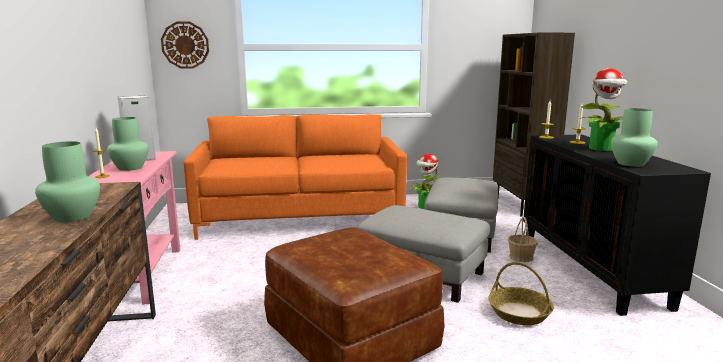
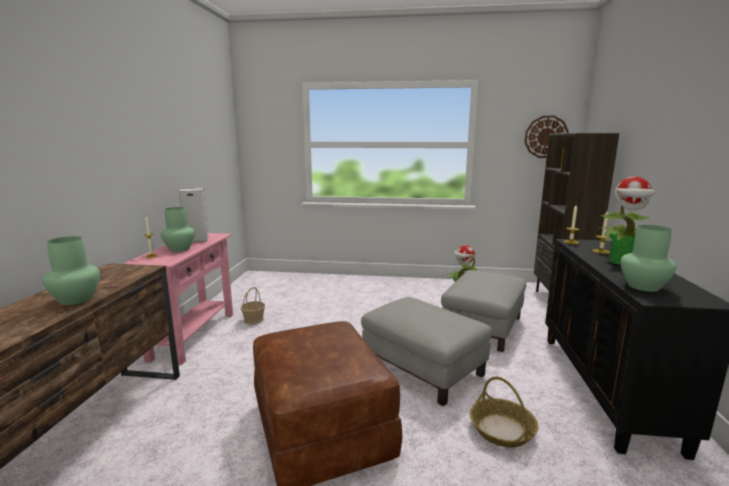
camera: 15 degrees right, 0 degrees up
(185, 45) = (263, 142): wall clock -> wall clock (546, 137)
(300, 218) = (343, 294): orange sofa -> none
(521, 257) = (533, 361): basket -> basket (254, 320)

